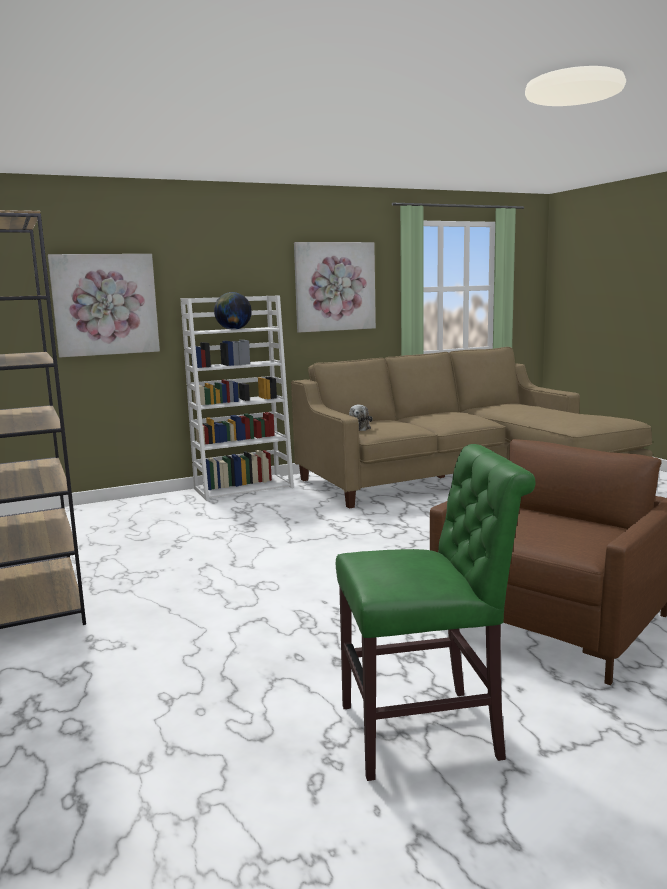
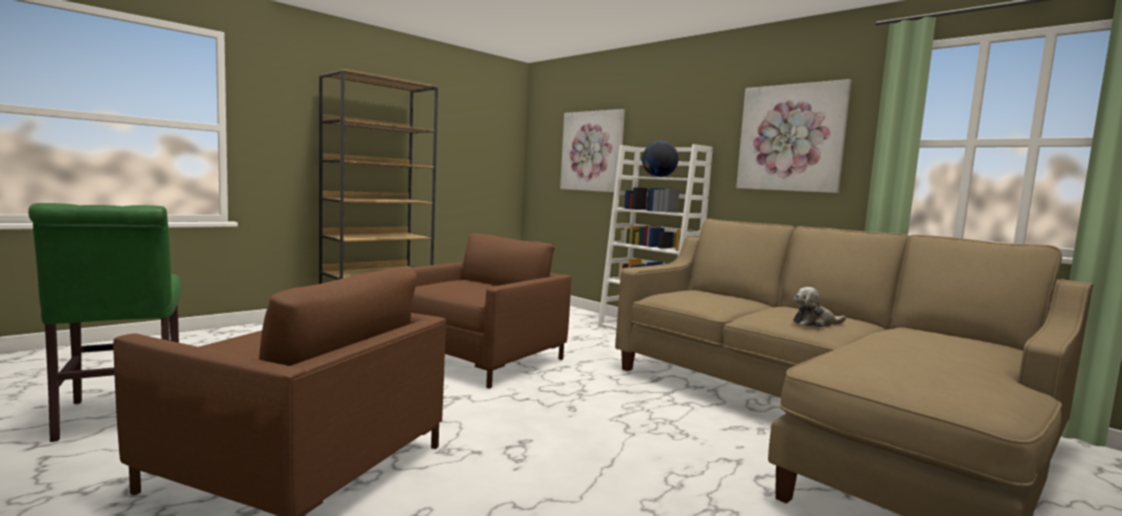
camera: 70 degrees right, 5 degrees down
(291, 552) = (480, 359): none -> brown armchair
(360, 428) = (679, 292): plush toy -> plush toy (815, 323)

